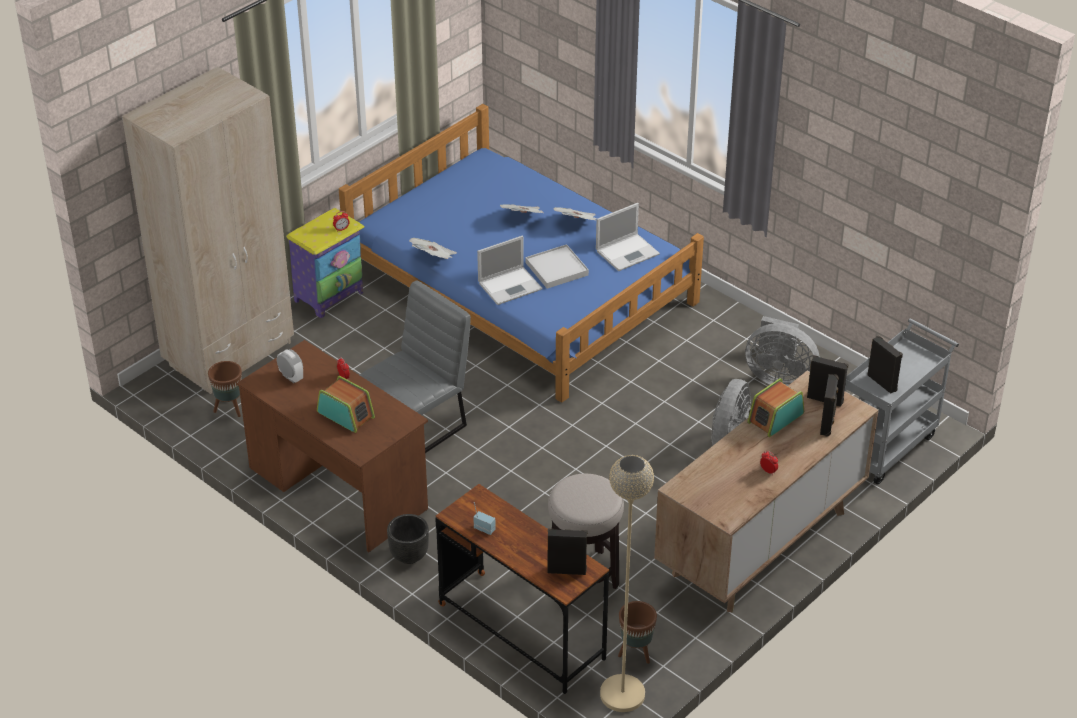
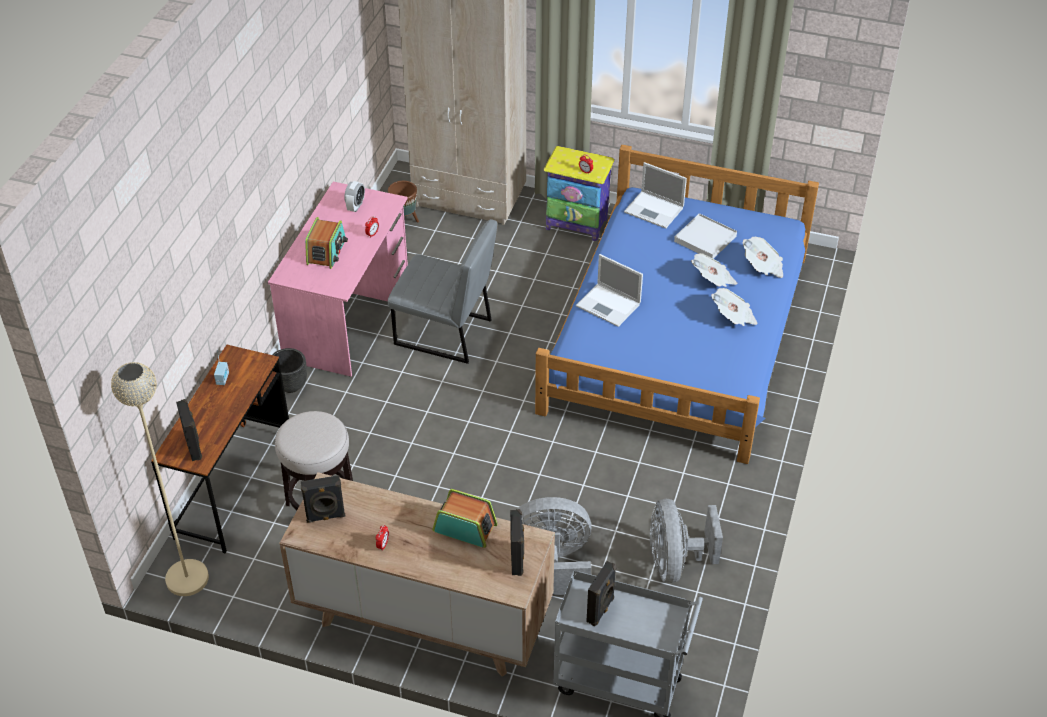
camera: 65 degrees right, 5 degrees up
(338, 488) = (347, 316): brown desk -> pink desk
(434, 258) = (613, 246): newspaper -> newspaper (763, 267)
(556, 269) = (655, 326): white tray -> white tray (705, 238)
(628, 252) = (717, 366): laptop -> laptop (655, 210)
(635, 653) = (240, 572): brown planter -> none
(827, 424) = (479, 572): black speaker -> black speaker (325, 517)

